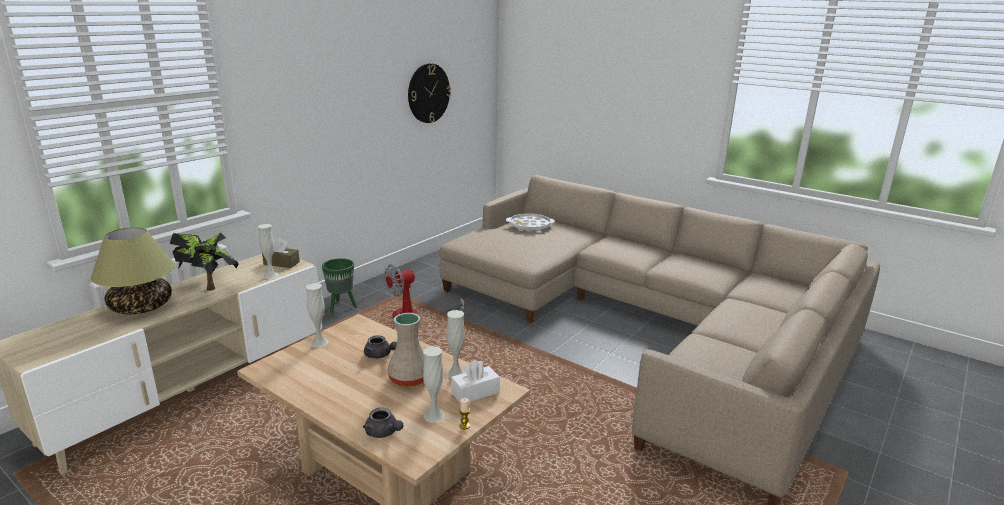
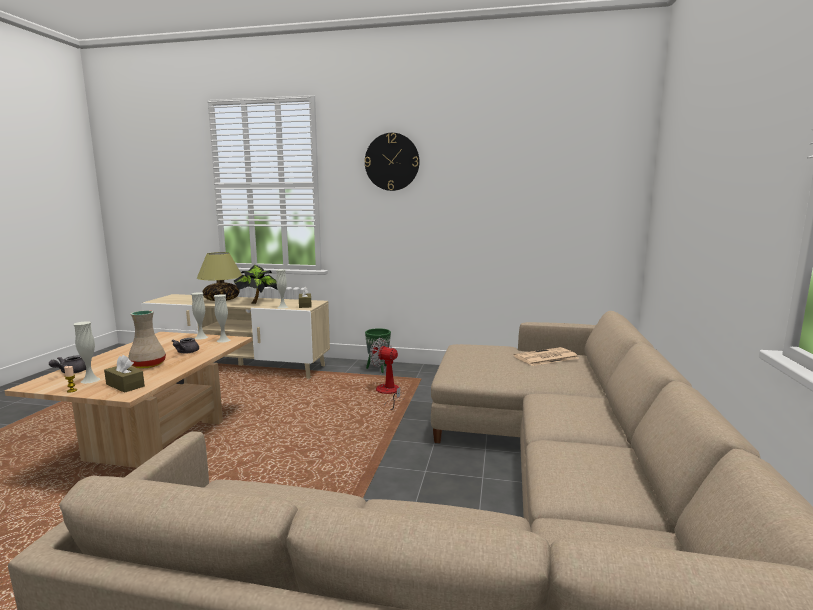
camera: 65 degrees right, 10 degrees down
(428, 93) = (525, 207): wall clock -> wall clock (392, 162)
(455, 373) = (157, 375): white vase -> white vase (223, 340)
(475, 392) = (125, 385): white tissue box -> brown tissue box
(530, 226) = (545, 357): white tray -> newspaper

